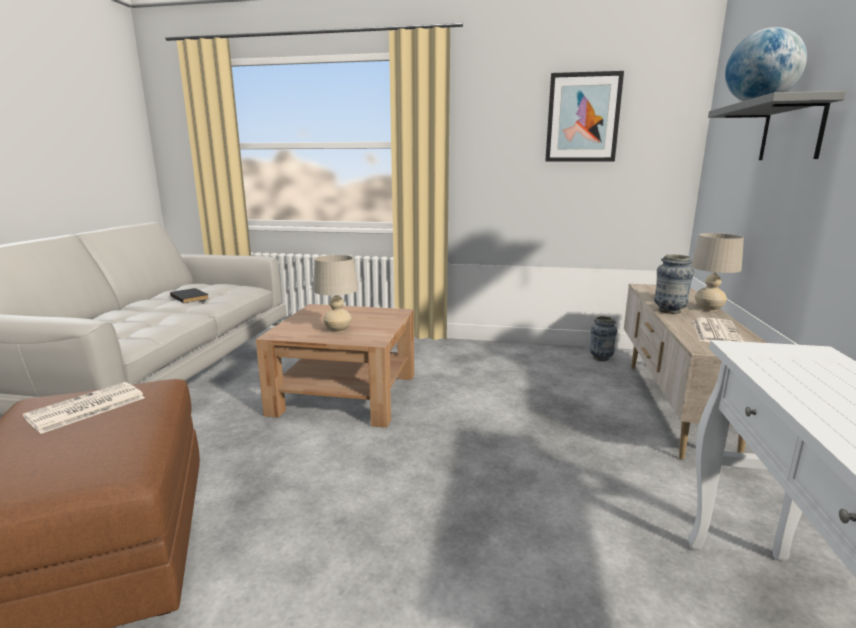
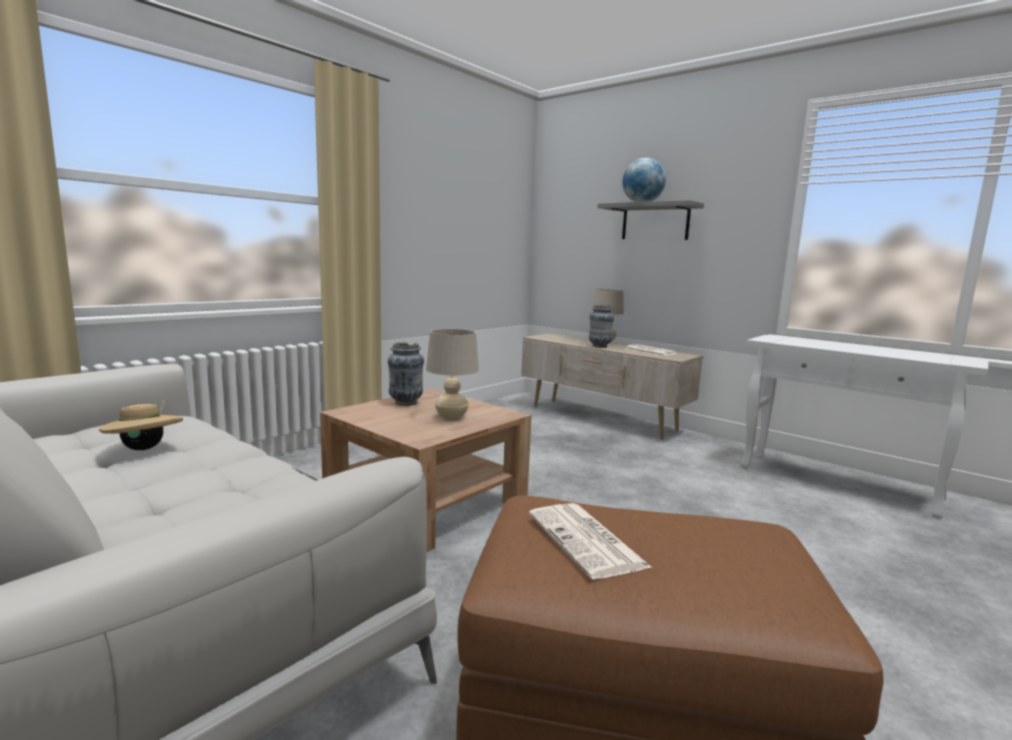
camera: 60 degrees left, 5 degrees down
(191, 297) = (145, 448): black book -> beige hat
(583, 118) = (469, 194): picture -> none
(600, 358) = (505, 407): vase -> vase (405, 403)

